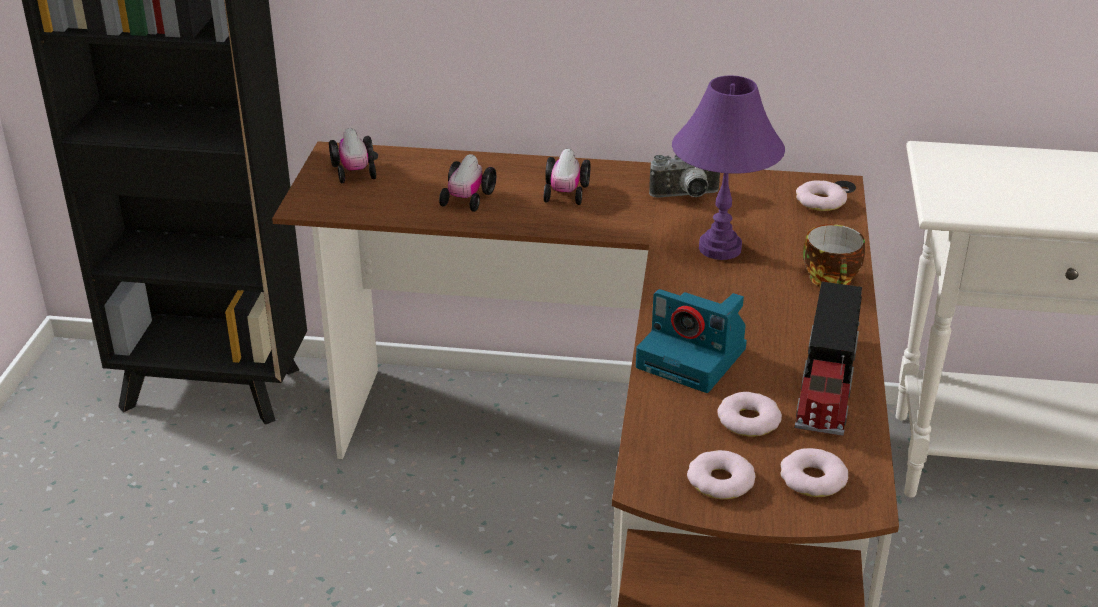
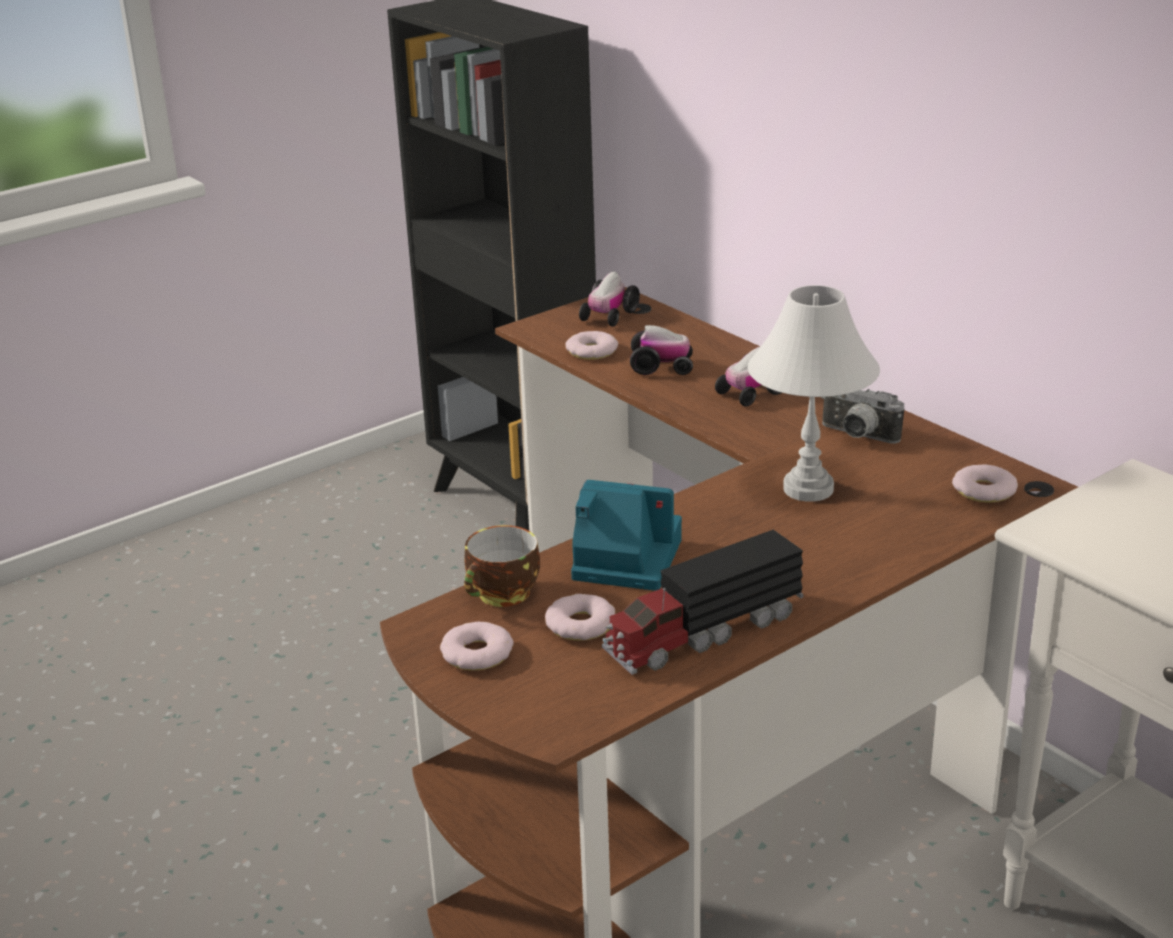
camera: 45 degrees right, 5 degrees down
(467, 198) = (661, 367): toy car -> toy car turned 150 degrees counterclockwise
(694, 358) = (624, 559): camera -> camera turned 120 degrees clockwise
(720, 249) = (807, 489): purple table lamp -> white table lamp
(813, 479) = (550, 692): donut -> donut (591, 351)
(832, 280) = (868, 559): cup -> cup (503, 595)

